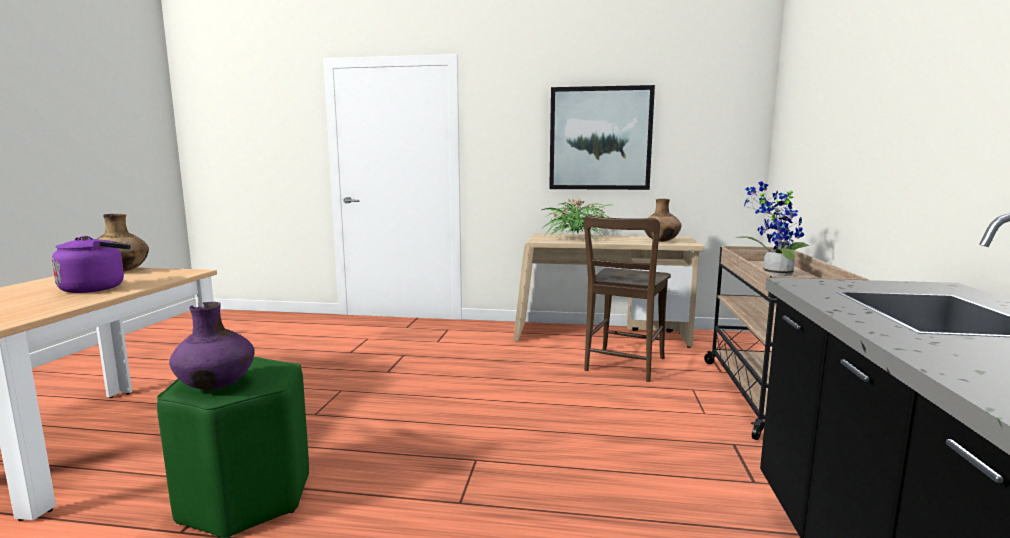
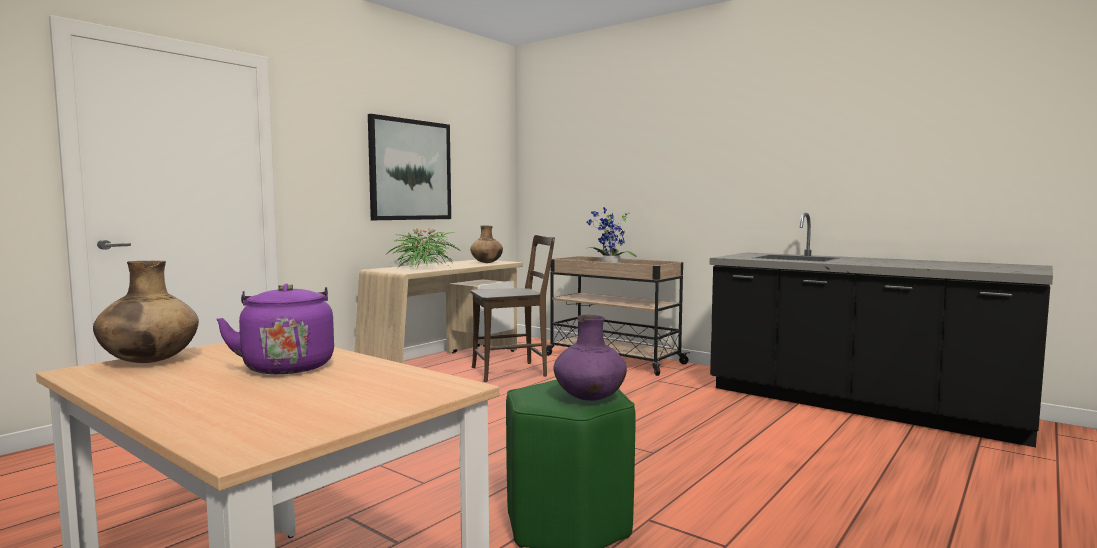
camera: 60 degrees left, 5 degrees down
(623, 366) = (513, 371): brown chair -> brown chair turned 75 degrees counterclockwise

